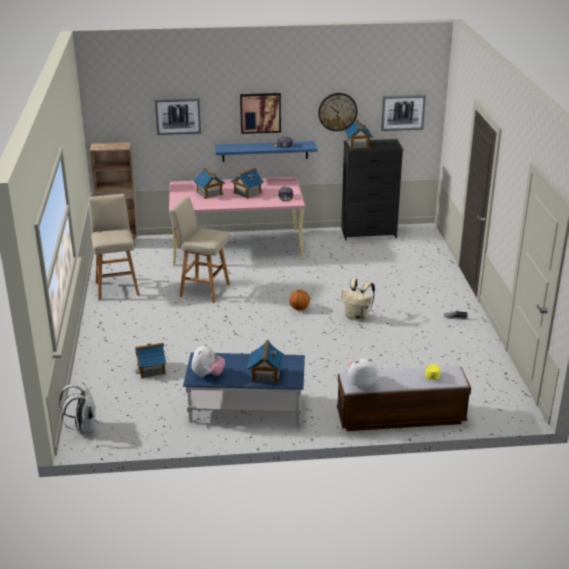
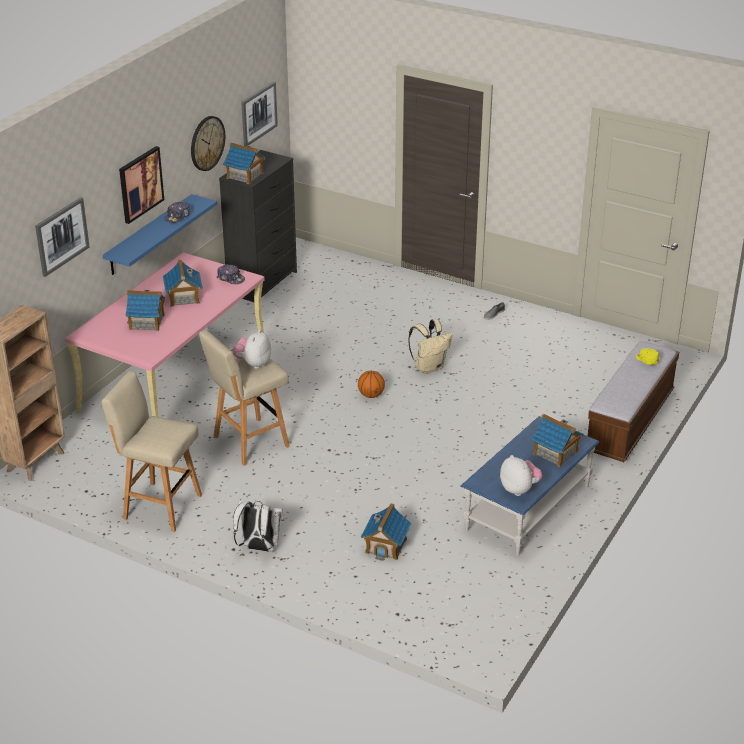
camera: 55 degrees left, 5 degrees up
(83, 428) = (457, 639): white backpack -> white backpack (259, 547)
(360, 383) = (624, 404): plush toy -> plush toy (253, 363)

